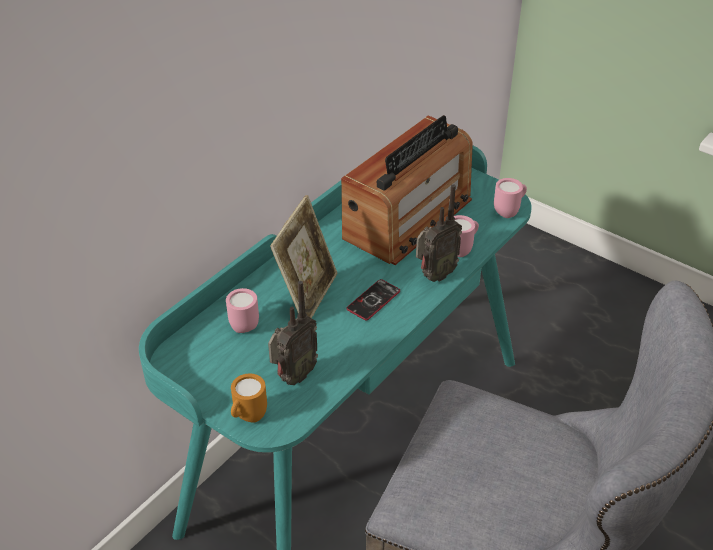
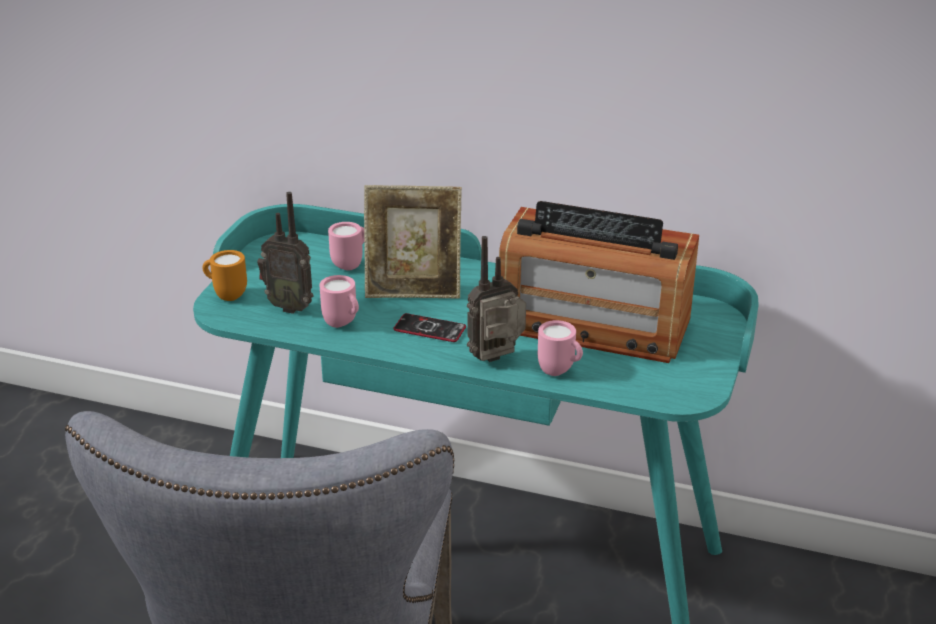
camera: 70 degrees right, 10 degrees down
(434, 276) = (498, 360): radio -> radio turned 120 degrees clockwise
(509, 212) = (667, 396): pink mug -> pink mug (343, 324)

